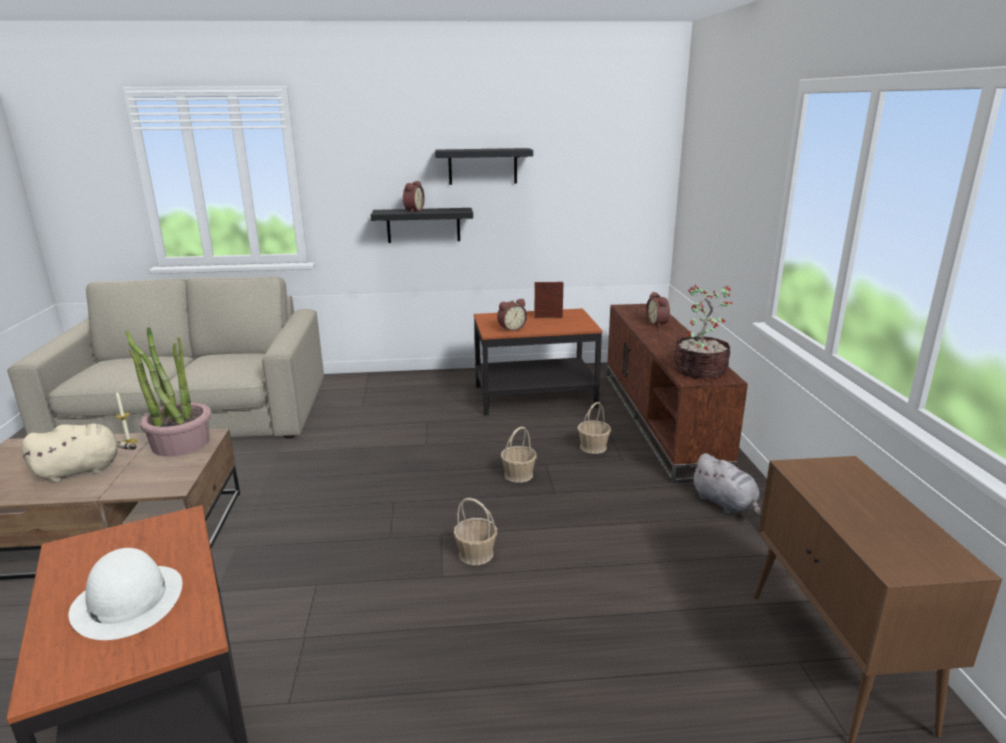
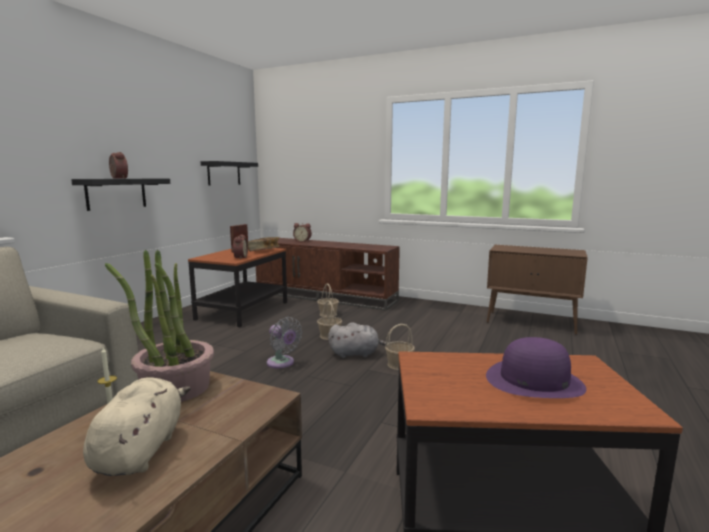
camera: 60 degrees left, 10 degrees down
(128, 600) = (534, 381): white hat -> purple hat
(412, 476) = (282, 363): none -> grey fan
(482, 166) = (156, 145): black shelf -> black shelf (224, 173)
(568, 326) = (264, 251): none -> book
(699, 371) = (375, 247): potted plant -> none
(725, 504) = (416, 307): grey plush toy -> grey plush toy (356, 354)

